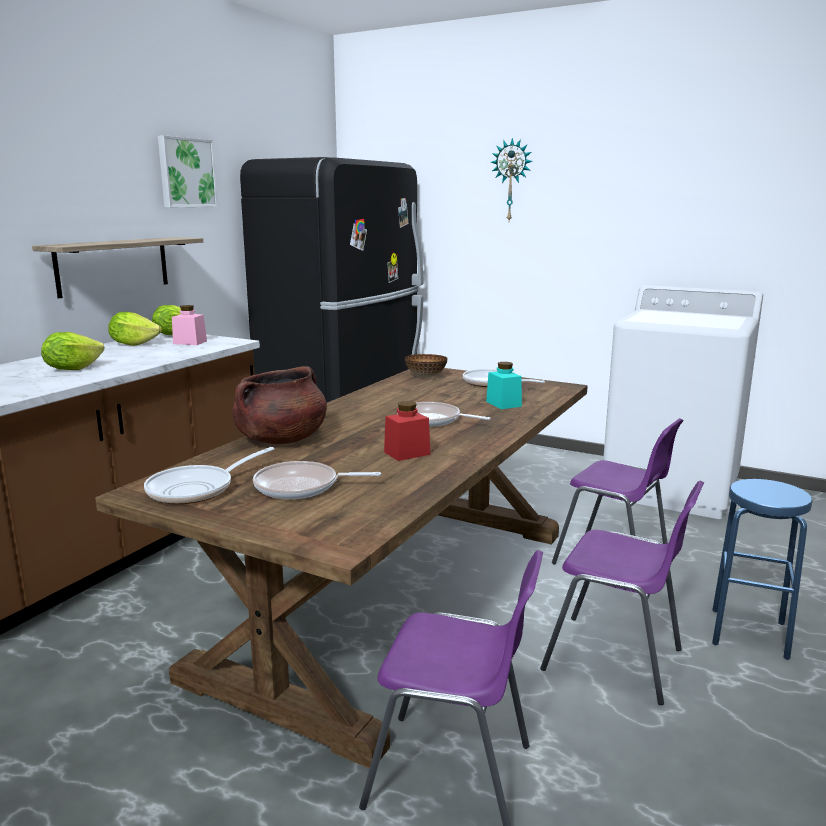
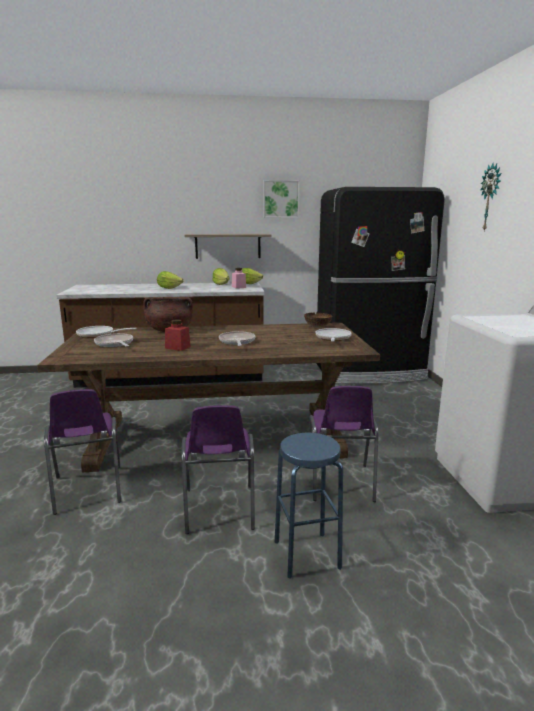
camera: 55 degrees right, 0 degrees up
(503, 404) = (293, 346): turquoise jar -> none

